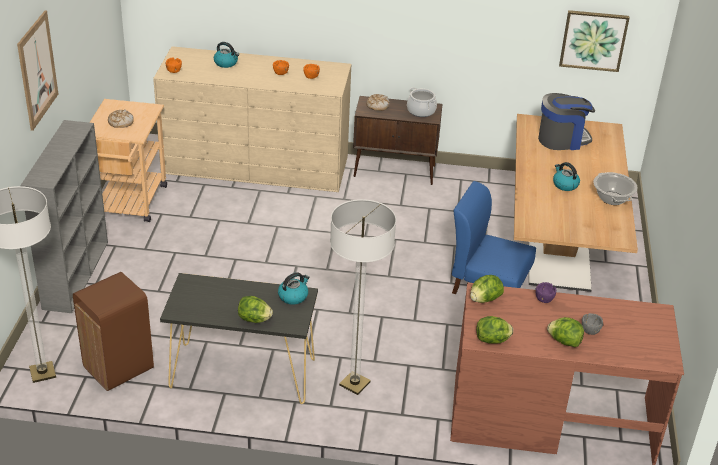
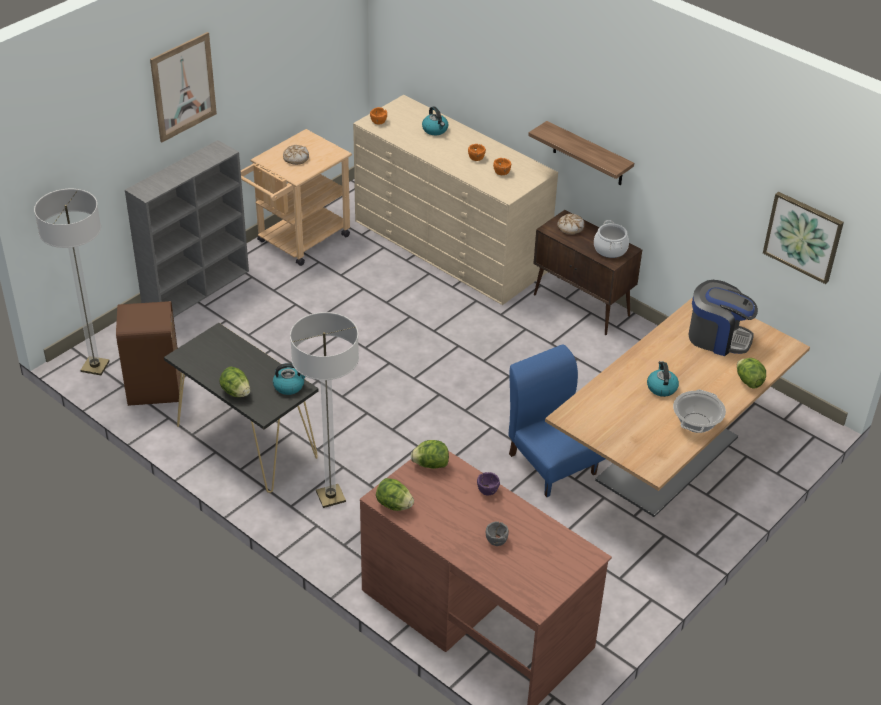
camera: 35 degrees right, 5 degrees up
(379, 39) = (588, 154): none -> shelf
(564, 341) = (459, 538): lettuce -> lettuce (748, 381)

